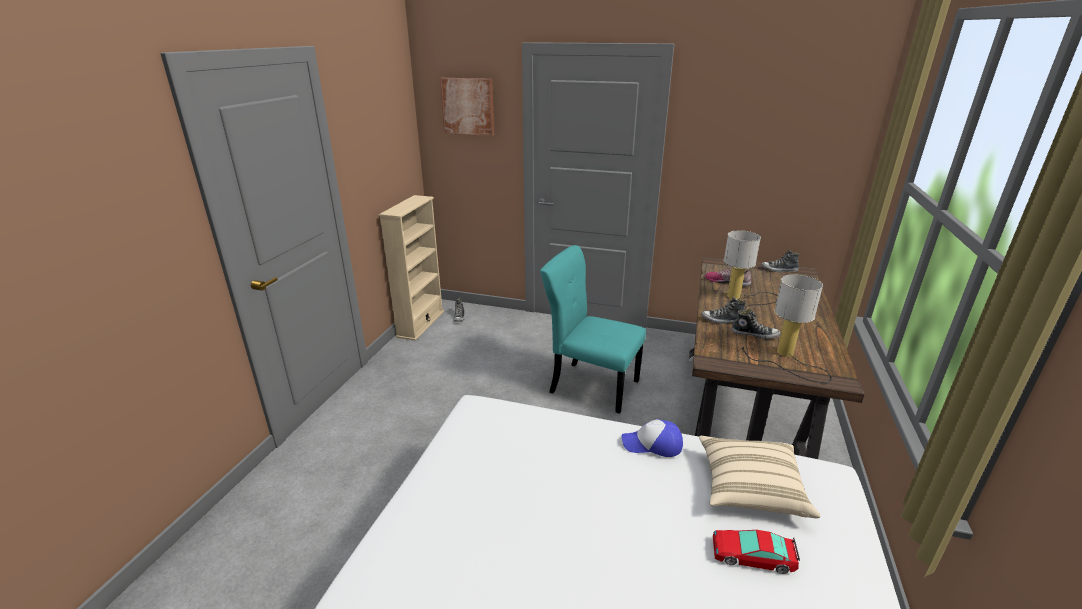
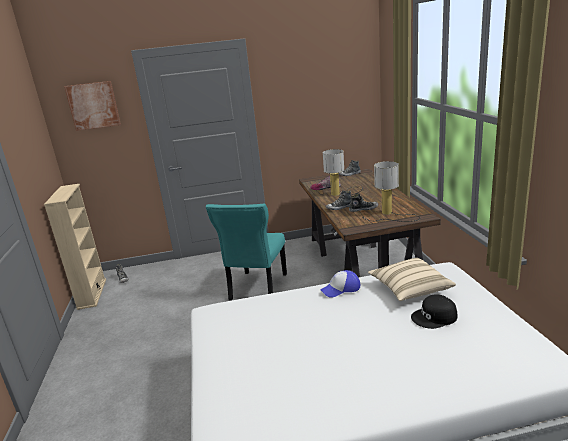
camera: 25 degrees left, 5 degrees down
(591, 385) = (257, 288): turquoise chair -> turquoise chair turned 75 degrees counterclockwise
(752, 555) = (434, 317): toy car -> black cap

